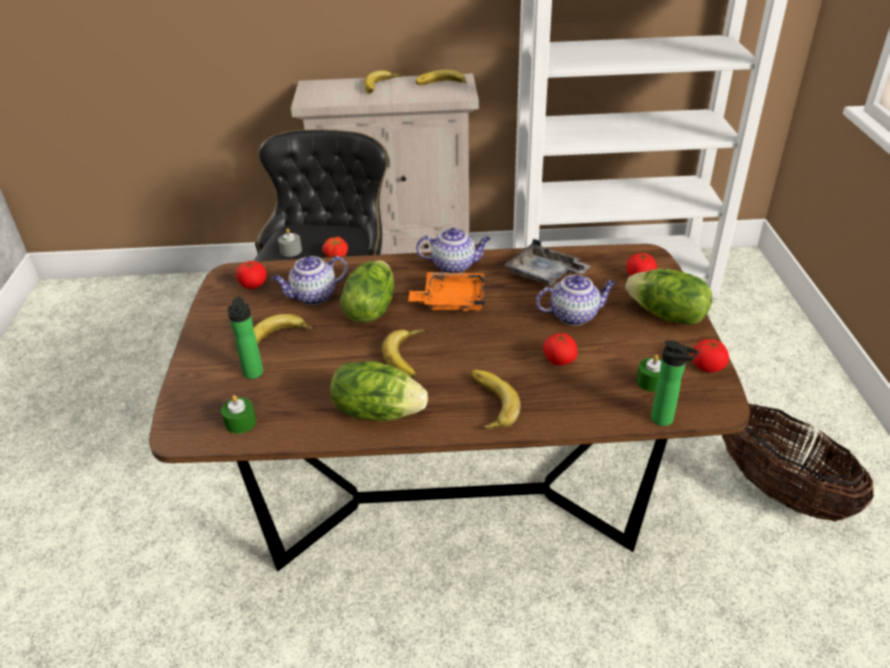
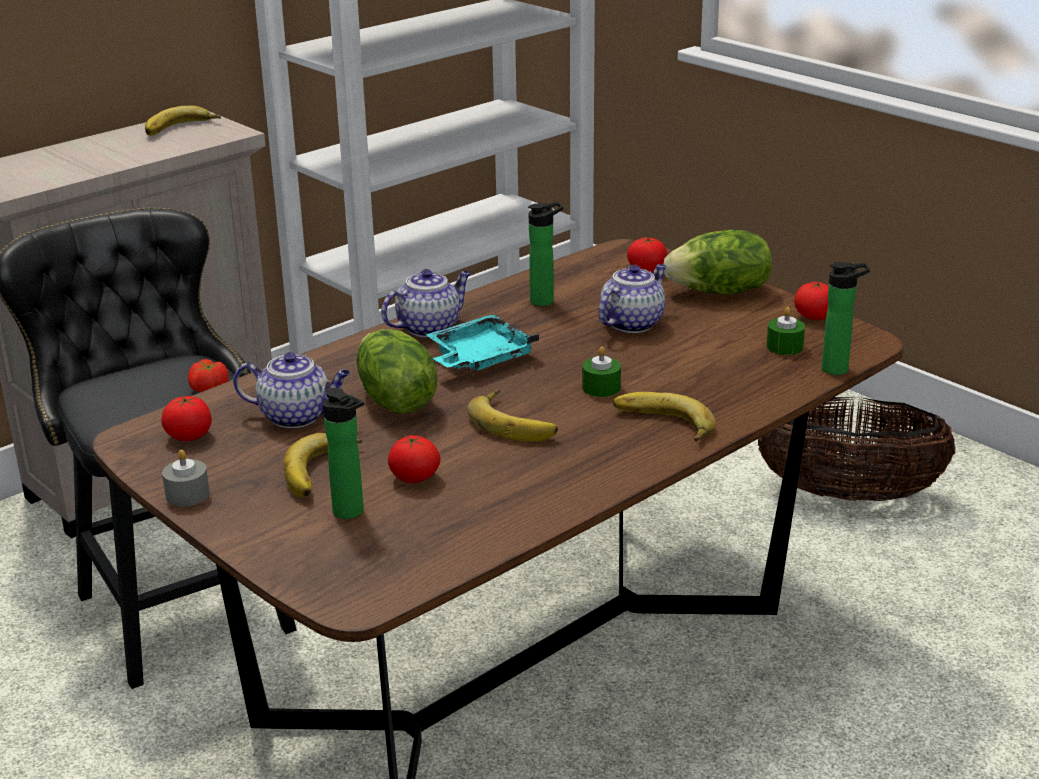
camera: 40 degrees left, 10 degrees down
(240, 422) = (414, 557): green candle -> green candle (601, 388)
(291, 251) = (131, 407): grey candle -> grey candle (187, 494)
(313, 296) = (297, 416): teapot -> teapot turned 105 degrees counterclockwise
(378, 411) = (559, 478): lettuce -> none
(382, 86) = (94, 149): banana -> none
(451, 300) = (479, 358): orange tray -> turquoise tray
(544, 274) = (545, 301): grey tray -> bottle
(559, 360) = (676, 364): tomato -> tomato (415, 477)

